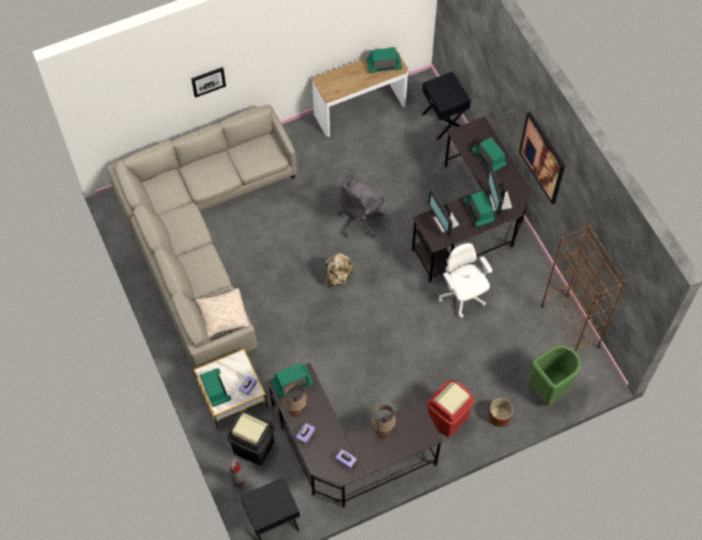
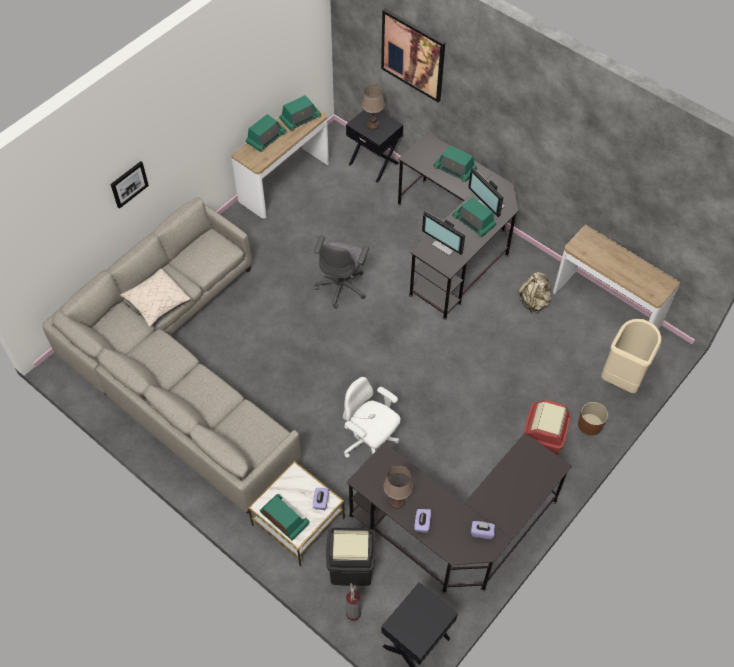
camera: 25 degrees left, 5 degrees down
(223, 317) = (254, 436): beige pillow -> beige pillow (157, 303)
(292, 383) = (377, 472): radio -> radio (266, 139)
(338, 276) = (348, 350): beige backpack -> beige backpack (534, 301)
(383, 431) = (503, 483): brown table lamp -> brown table lamp (373, 125)
(462, 297) = (486, 321): white office chair -> white office chair (369, 442)
(542, 158) = (526, 136): picture -> picture (413, 55)
(548, 389) = (622, 377): green trash can -> beige trash can
(570, 326) = (606, 308): brown bookcase -> console table

